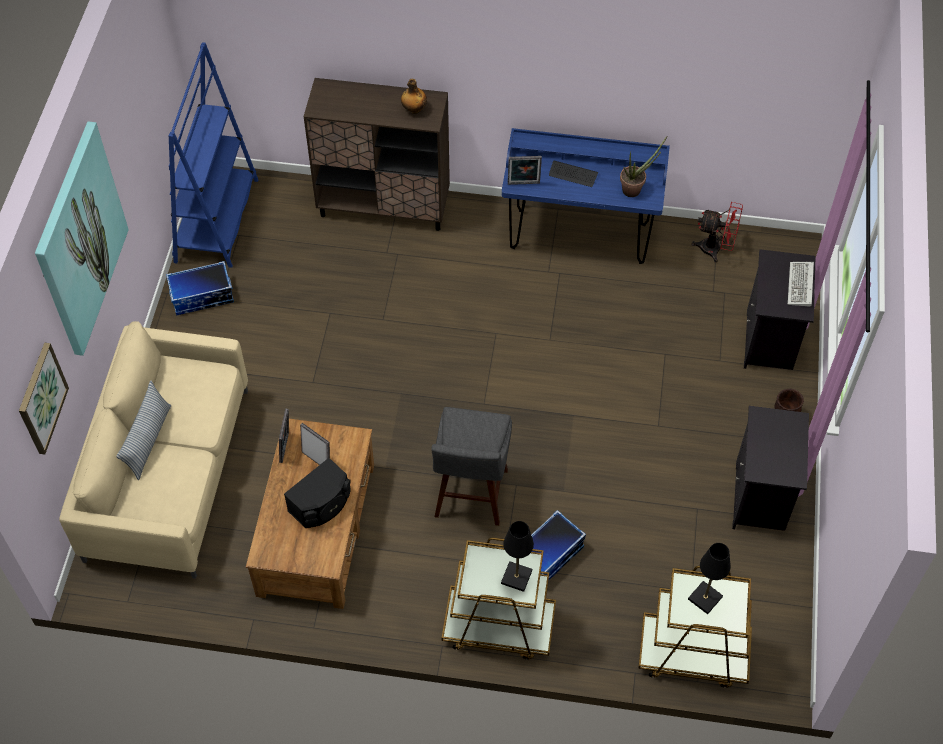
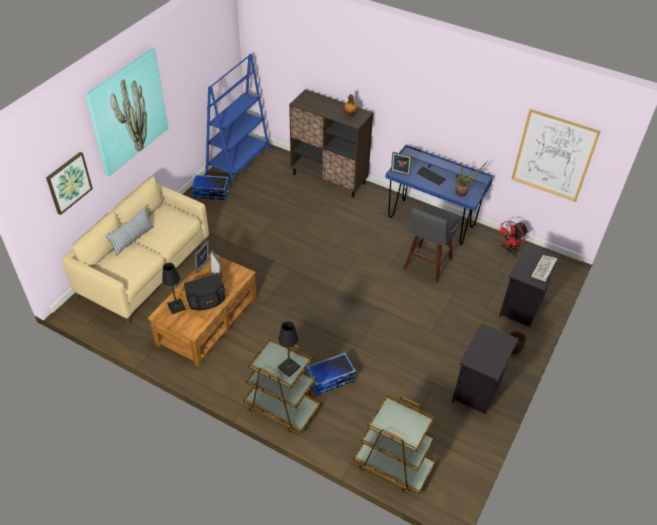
camera: 20 degrees right, 10 degrees down
(470, 497) = (301, 333): grey stool -> grey stool (426, 265)
(705, 598) = (400, 419): black table lamp -> black table lamp (176, 307)
(716, 249) = (509, 250): red fan -> red fan turned 105 degrees clockwise
(764, 101) = (553, 155): none -> picture

